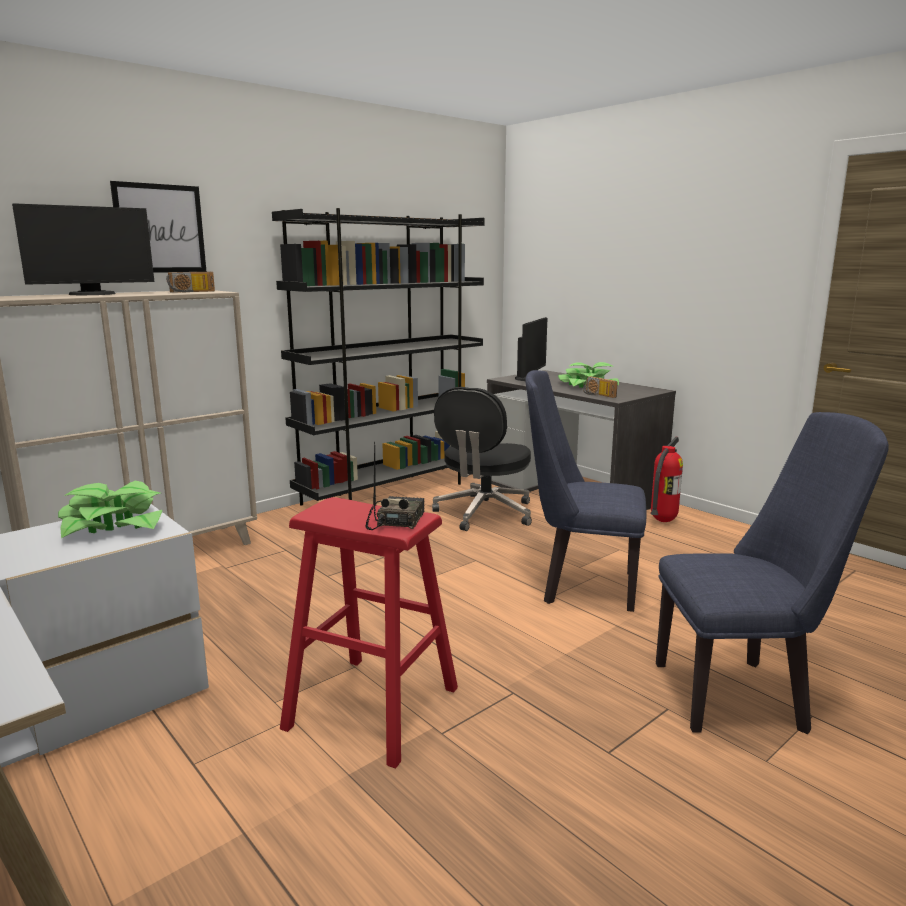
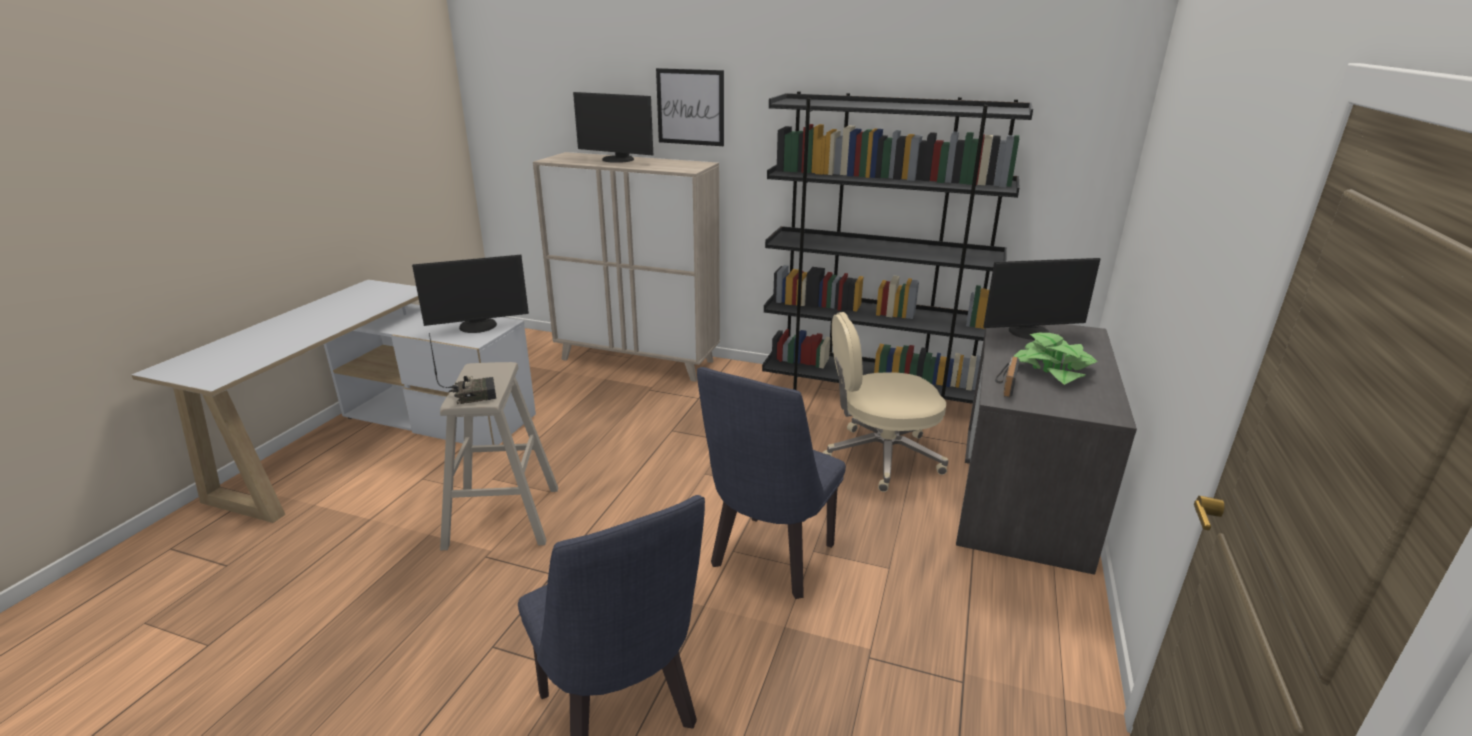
camera: 60 degrees right, 10 degrees up
(113, 524) = (478, 327): potted plant -> monitor
(192, 292) = (677, 166): radio -> none
(373, 707) = (503, 517): red stool -> beige stool
(484, 513) = (880, 457): black office chair -> beige office chair
(580, 586) = (769, 562): blue chair -> blue chair turned 135 degrees counterclockwise
(662, 521) = (1021, 584): fire extinguisher -> none

